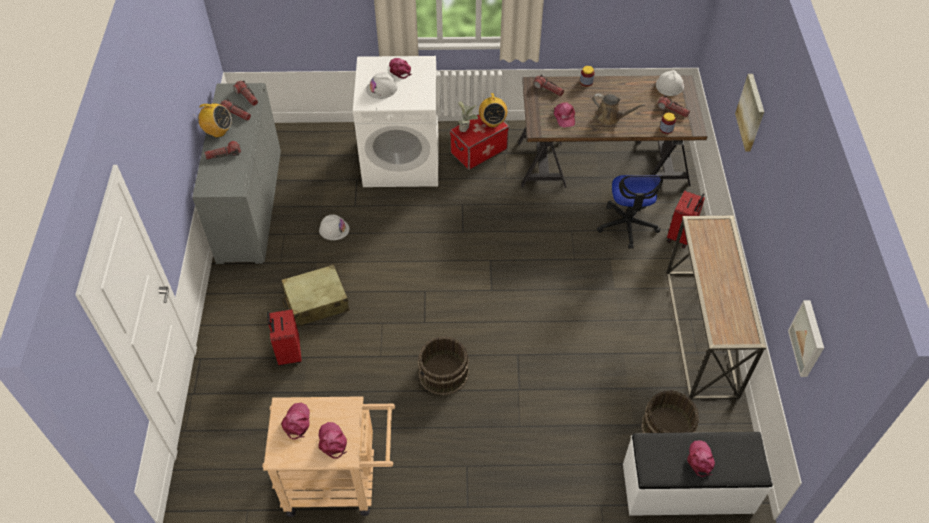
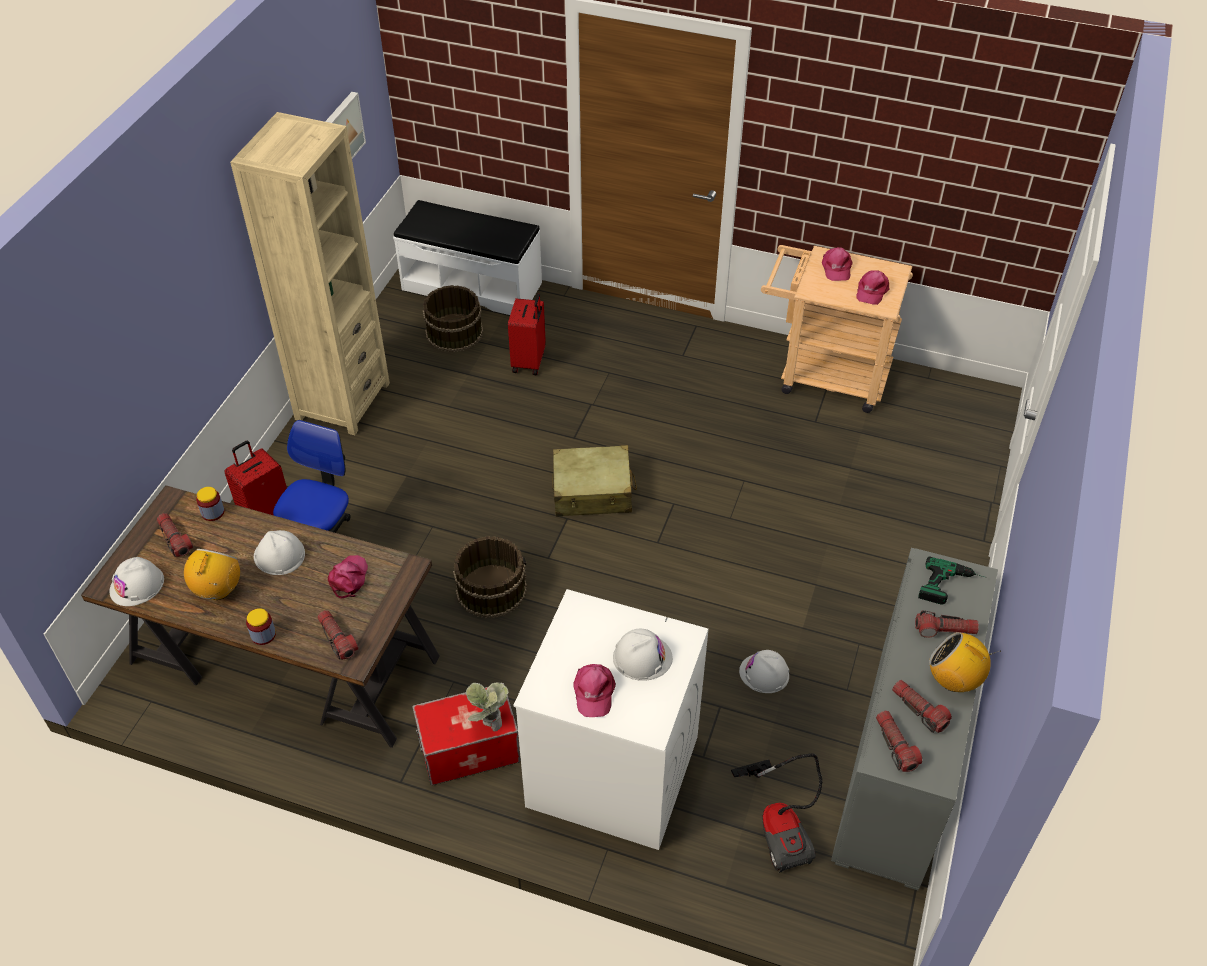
camera: 160 degrees left, 5 degrees down
(220, 179) = (951, 587): none -> power drill
(288, 353) = (863, 515): red suitcase -> red suitcase (529, 362)
(308, 161) = (780, 825): none -> vacuum cleaner
(316, 302) = (814, 569): beige suitcase -> beige suitcase (592, 491)
(444, 373) = (672, 441): brown bucket -> brown bucket (491, 589)
(492, 122) = (436, 721): radio -> radio (218, 590)
(610, 118) = (279, 555): brown watering can -> white hard hat
(700, 459) = (468, 227): pink cap -> none
(702, 333) = (342, 401): console table -> beige bookcase
(751, 112) = (167, 313): picture -> none

